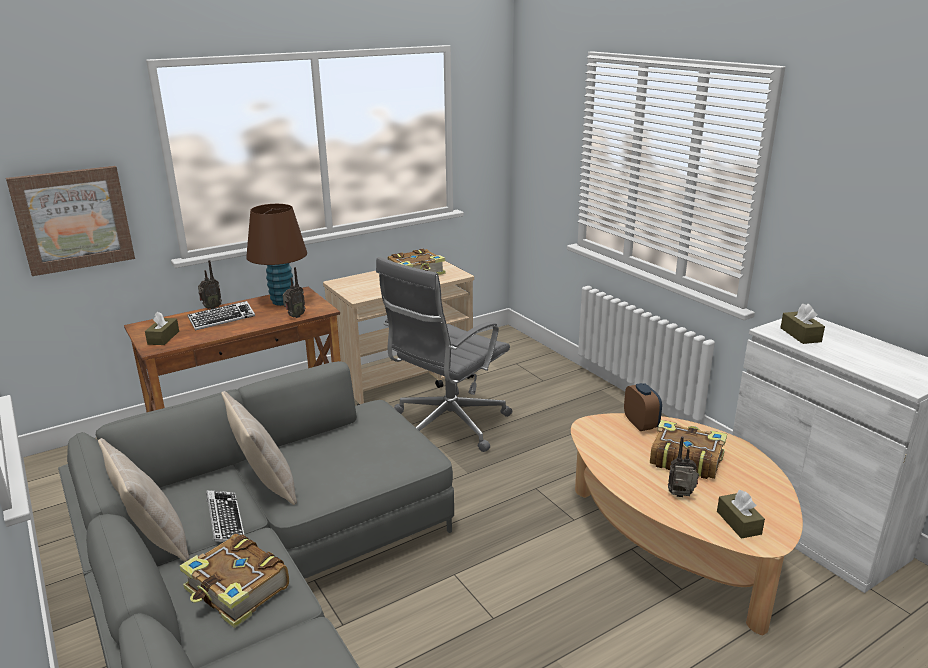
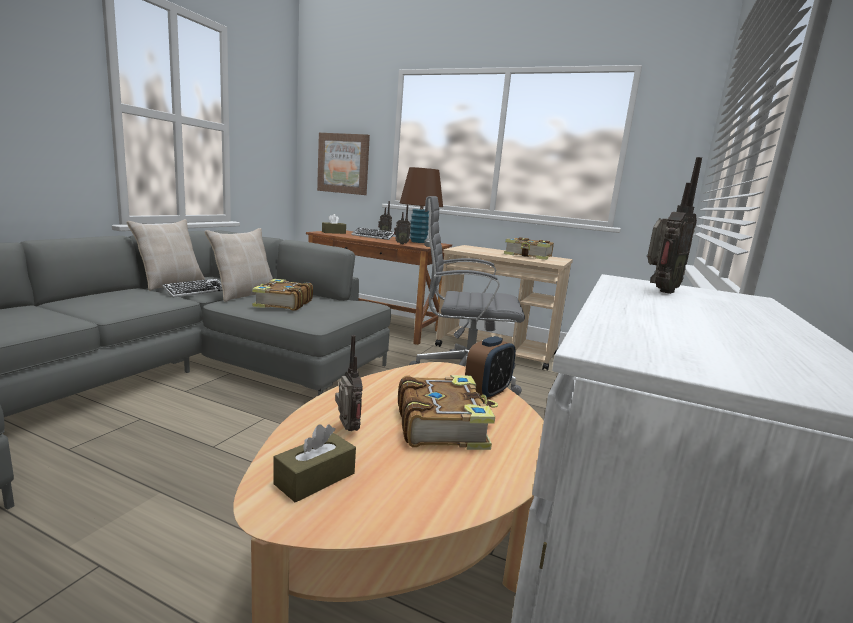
camera: 55 degrees right, 10 degrees down
(237, 590) = (118, 301): book -> book (282, 304)
(800, 335) = (659, 291): brown tissue box -> radio

